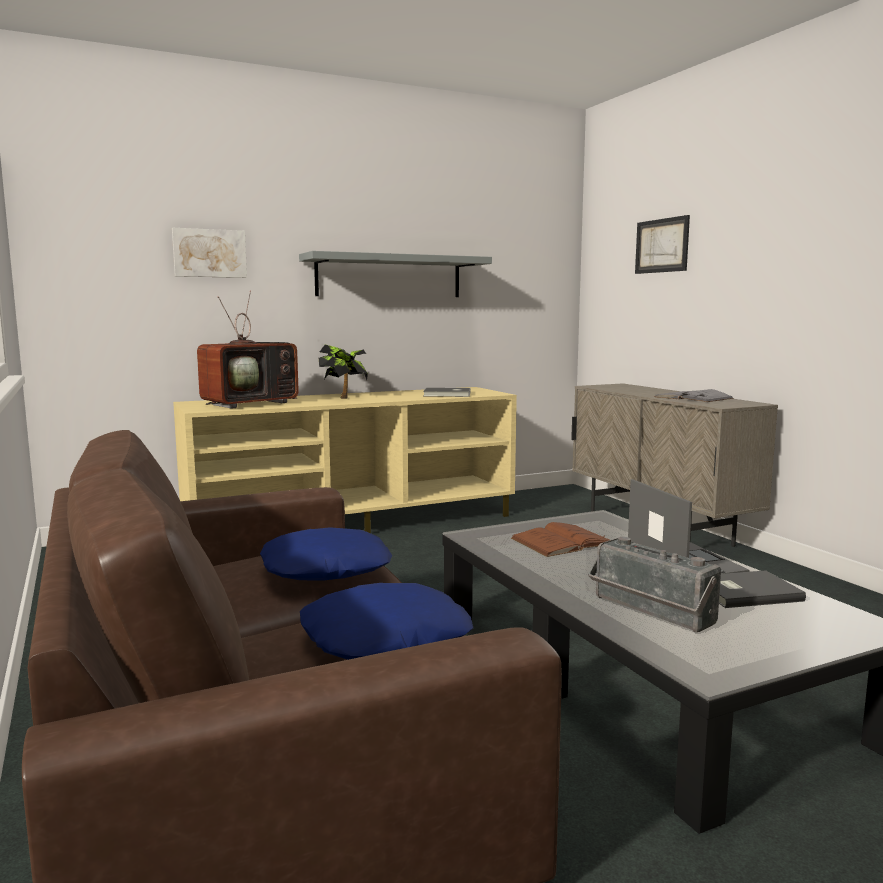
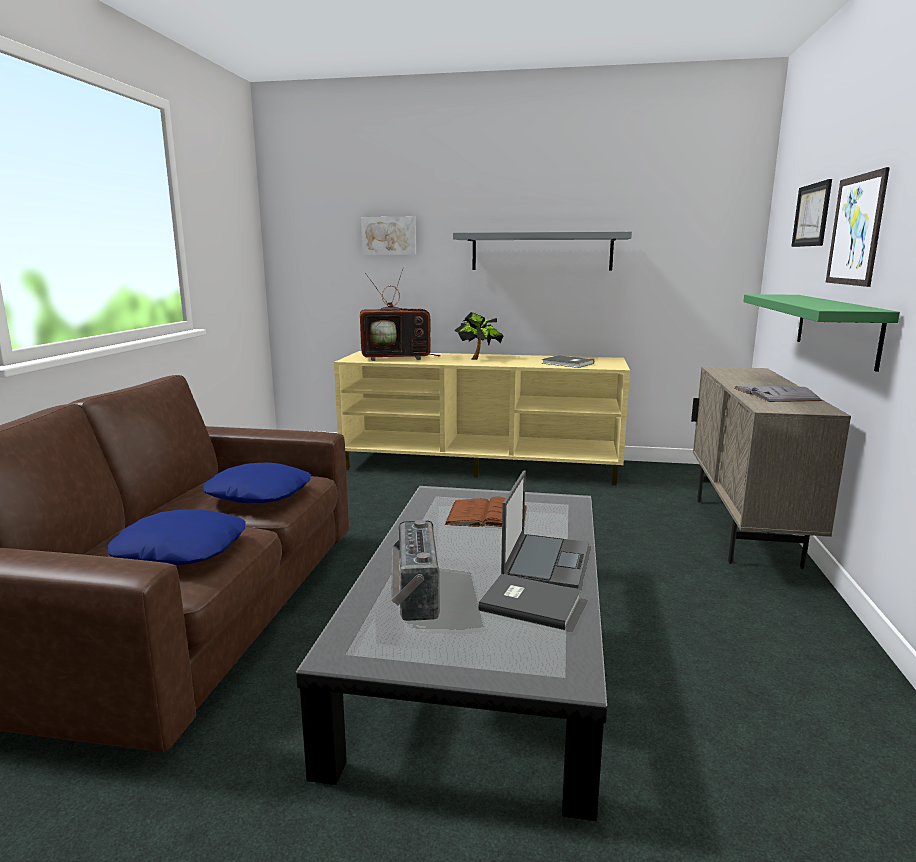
camera: 35 degrees right, 5 degrees up
(724, 337) = (836, 328): none -> green shelf
(737, 256) = (856, 230): none -> picture

